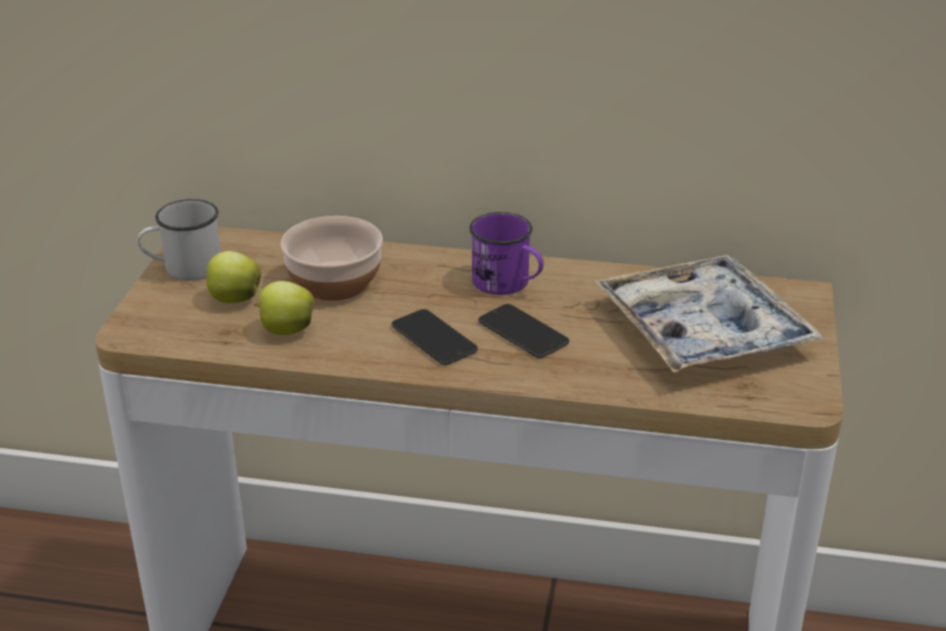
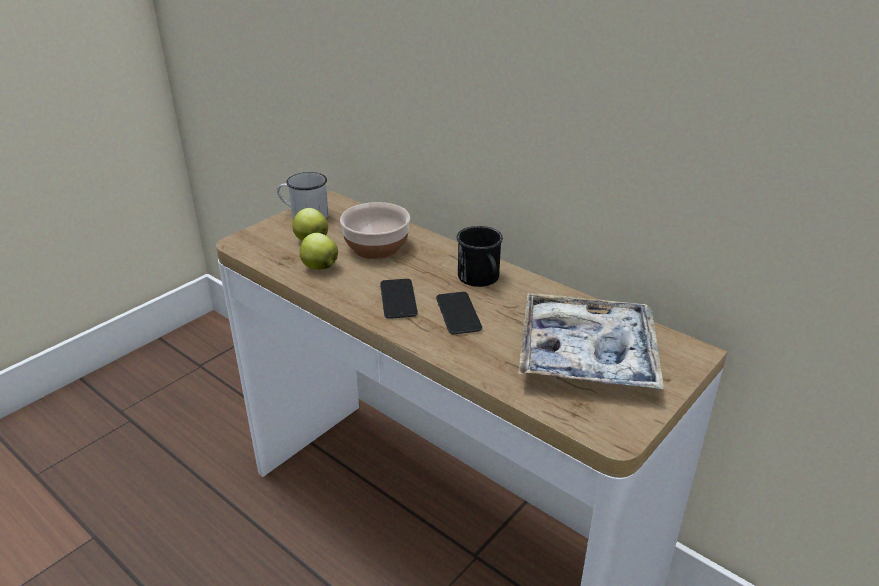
camera: 30 degrees right, 0 degrees up
(508, 284) = (481, 280): purple mug -> black mug

